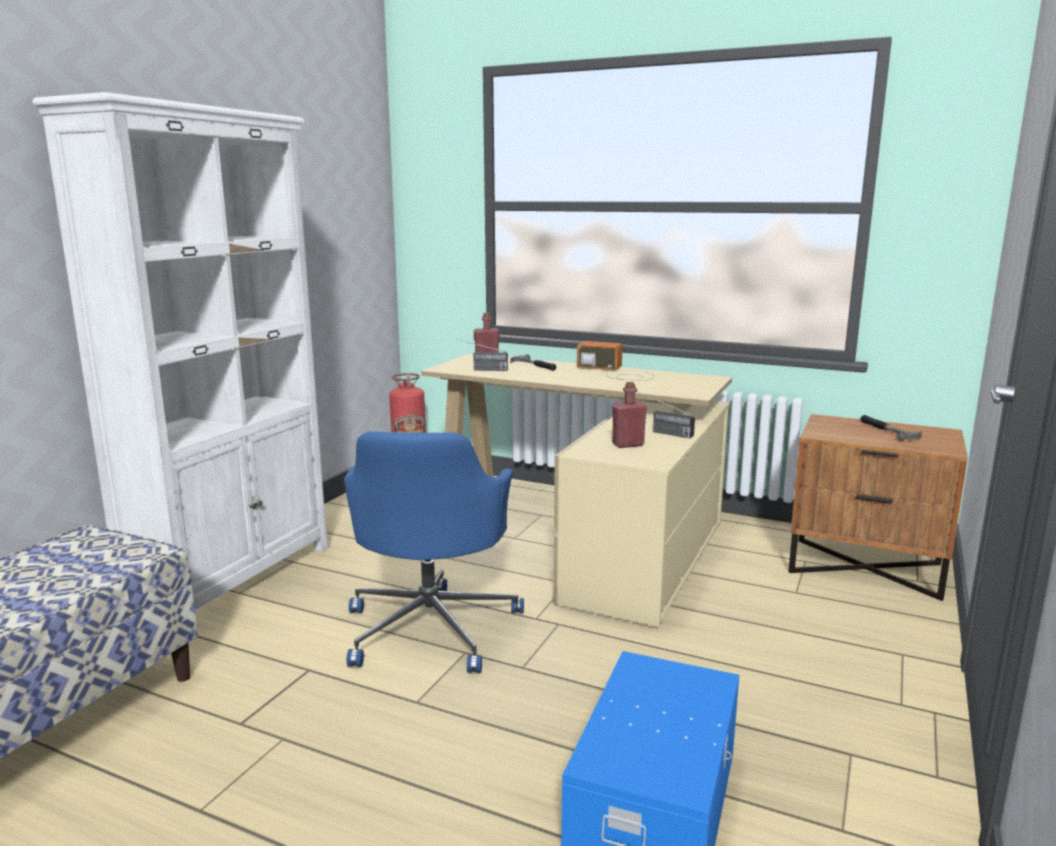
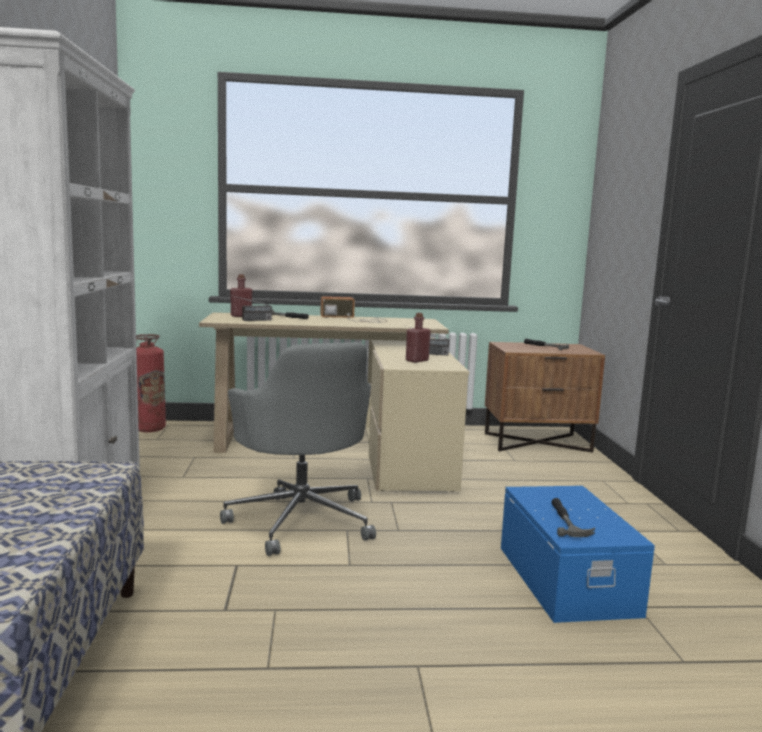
camera: 30 degrees left, 5 degrees down
(432, 626) = (301, 520): blue office chair -> grey office chair
(630, 732) = (567, 521): none -> hammer

